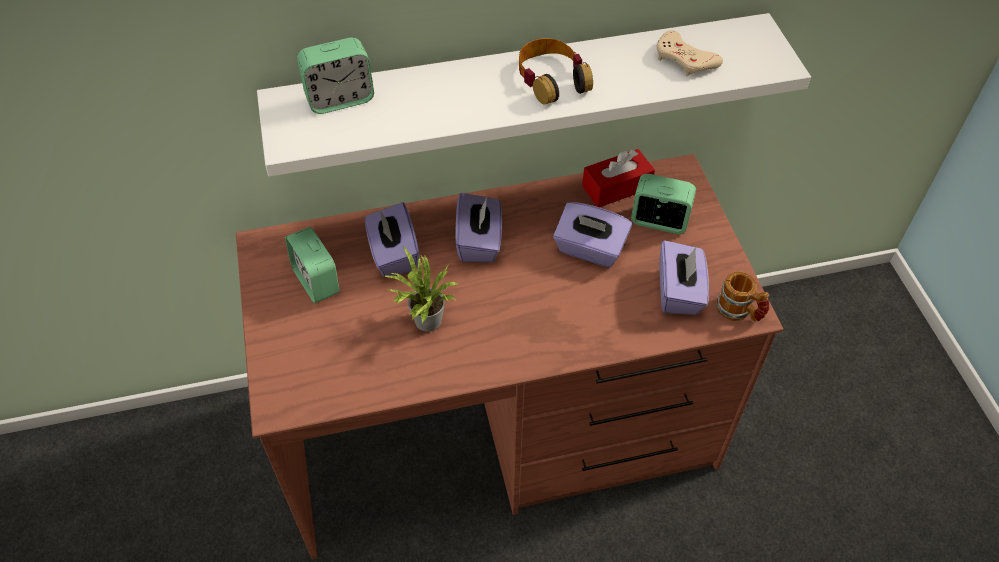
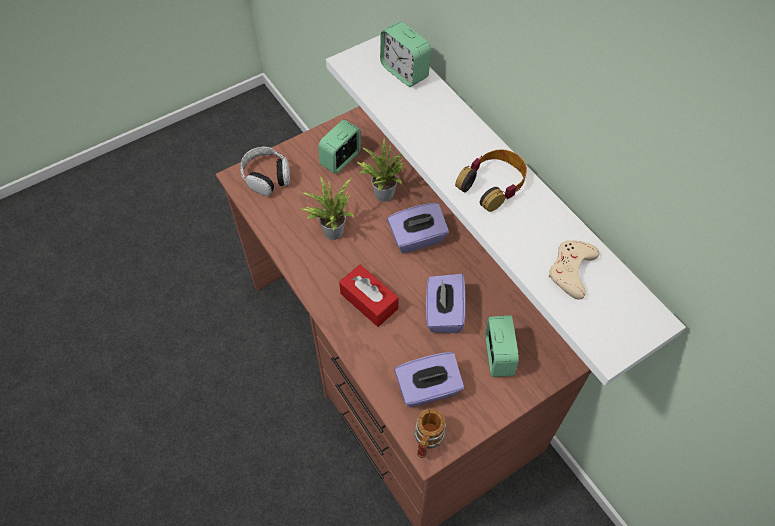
camera: 70 degrees right, 5 degrees up
(297, 372) = (267, 177): none -> headphones
(393, 254) = (382, 192): purple tissue box -> potted plant
(616, 187) = (520, 314): red tissue box -> red tissue box (369, 301)

